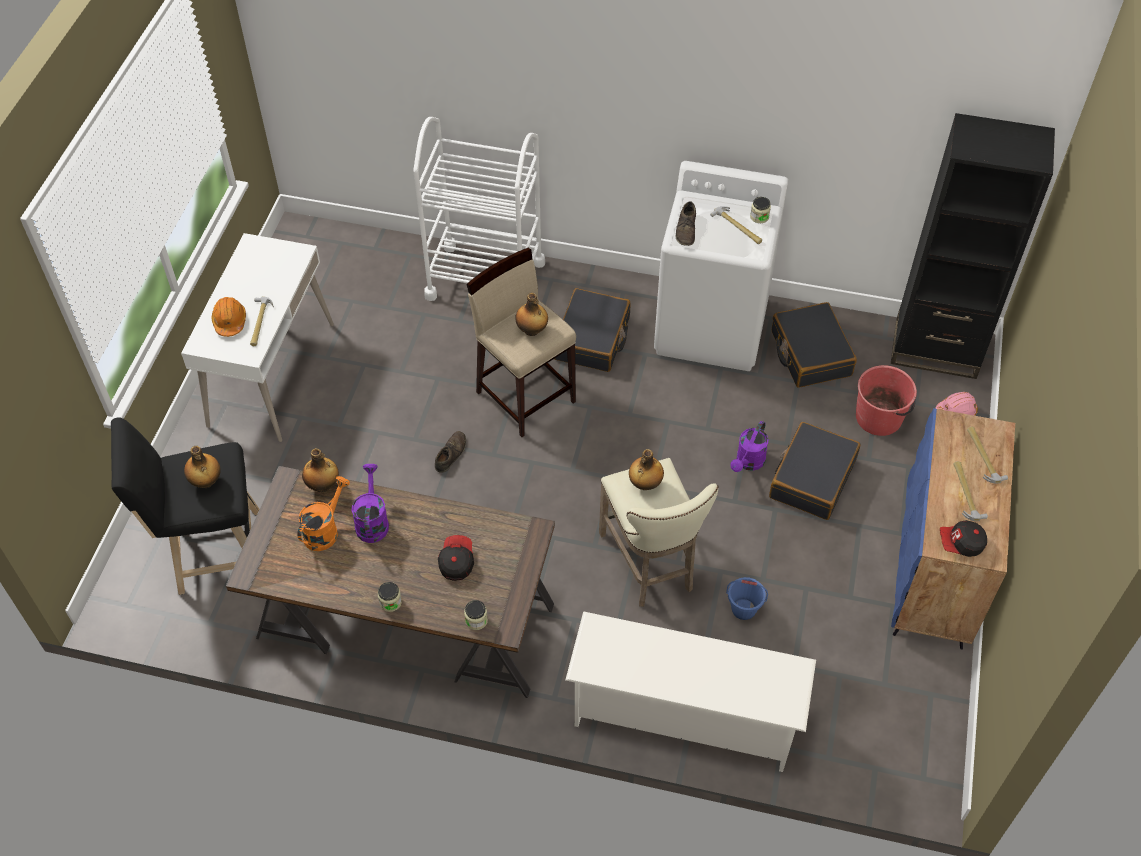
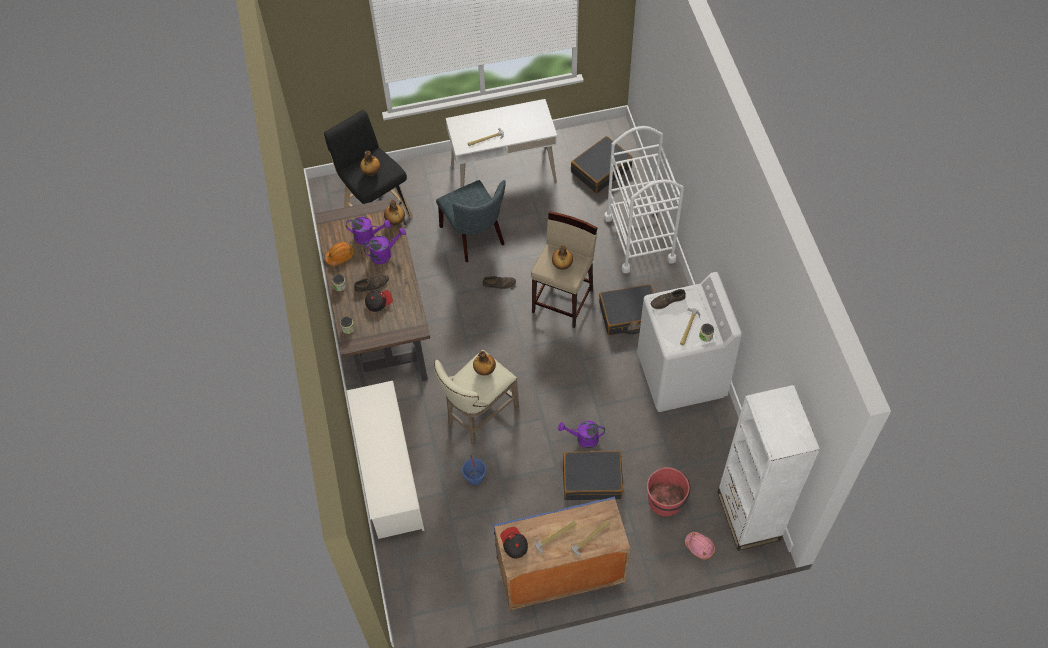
camera: 65 degrees right, 5 degrees up
(230, 321) = (479, 126): orange hard hat -> orange hard hat (340, 256)
(325, 530) = (368, 236): orange watering can -> purple watering can
(354, 450) = (475, 237): none -> grey chair
(418, 559) = (372, 285): none -> brown shoe
(810, 353) = (695, 441): black suitcase -> black suitcase (600, 170)
(935, 349) = (748, 516): black bookcase -> white bookcase

